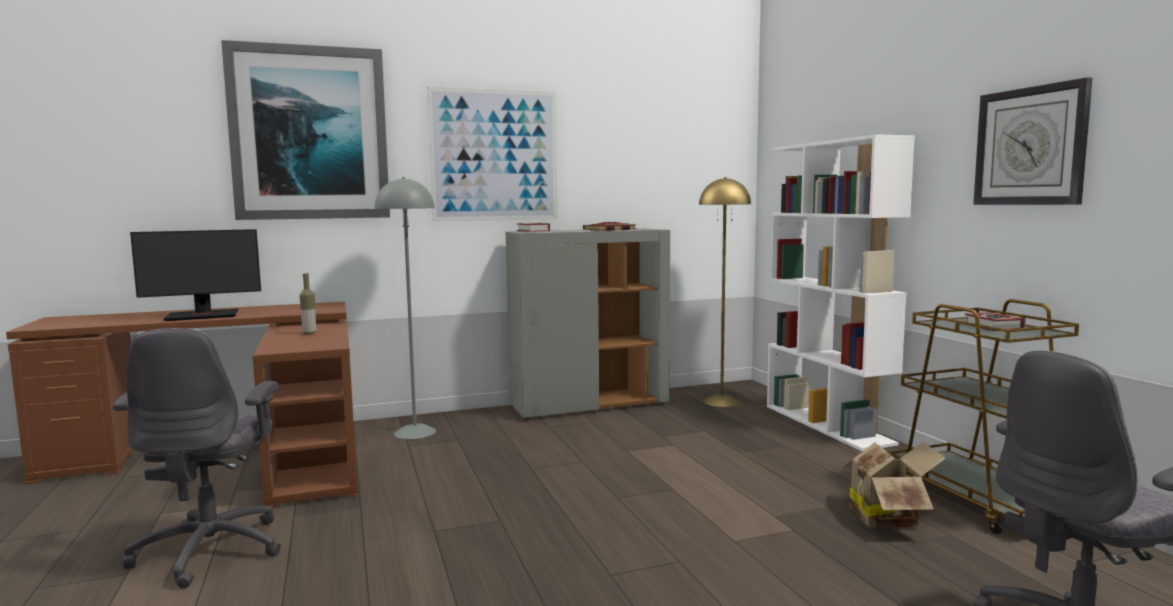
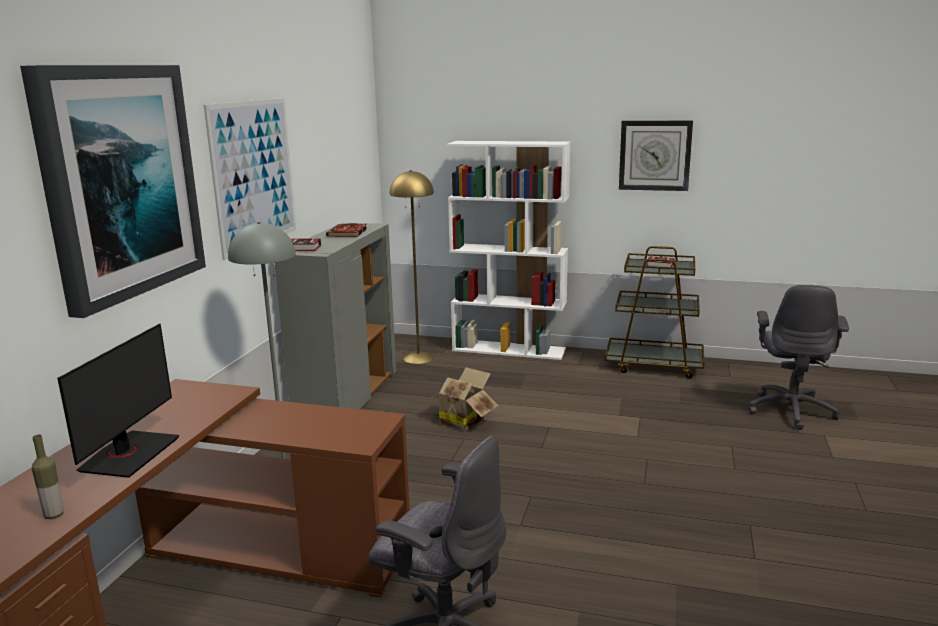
camera: 55 degrees left, 10 degrees up
(309, 333) = (295, 420): bottle -> bottle (54, 515)
(887, 517) = (649, 391): cardboard box -> cardboard box (462, 421)

